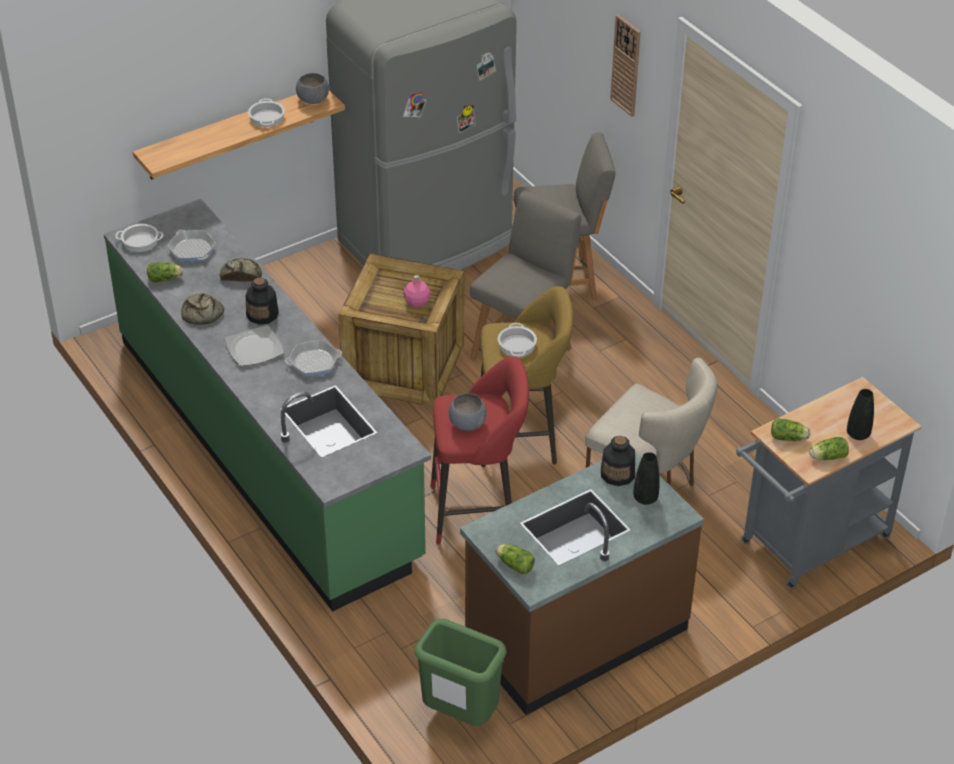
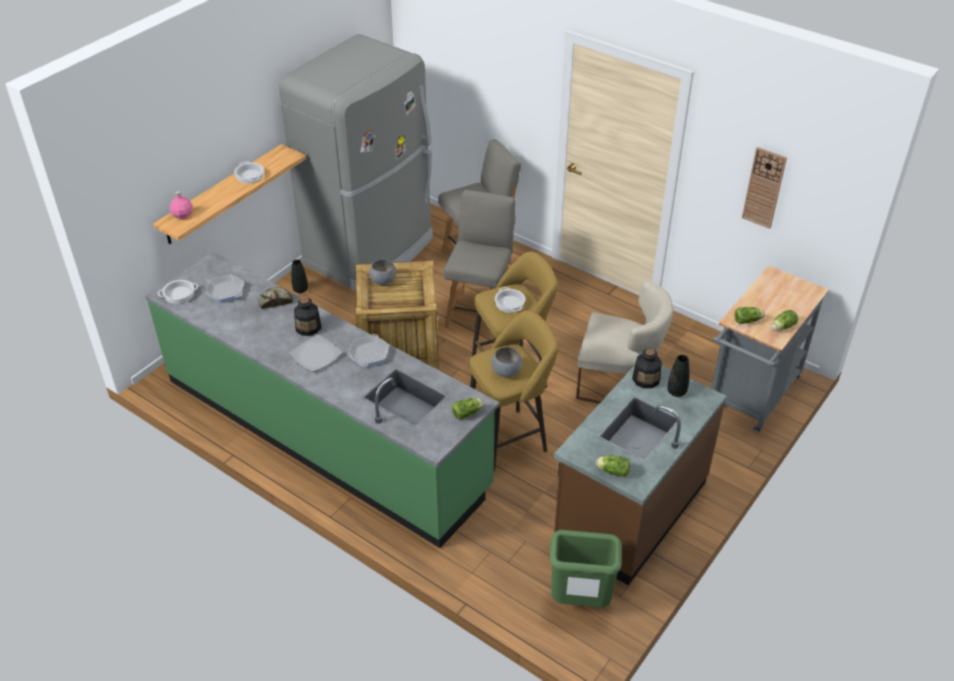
camera: 20 degrees left, 0 degrees up
(166, 279) = (215, 318): lettuce -> lettuce (468, 413)
(201, 314) = (258, 339): bread -> none
(313, 99) = (279, 155): grey bowl -> grey bowl (383, 280)
(314, 362) = (369, 354): frying pan -> frying pan turned 135 degrees clockwise
(417, 302) = (409, 291): pink bottle -> pink bottle (183, 215)
(479, 512) = (510, 438): red stool -> yellow stool
(626, 65) = (514, 81): wall clock -> wall clock (764, 188)
(858, 434) = (792, 306): black vase -> black vase (300, 290)

